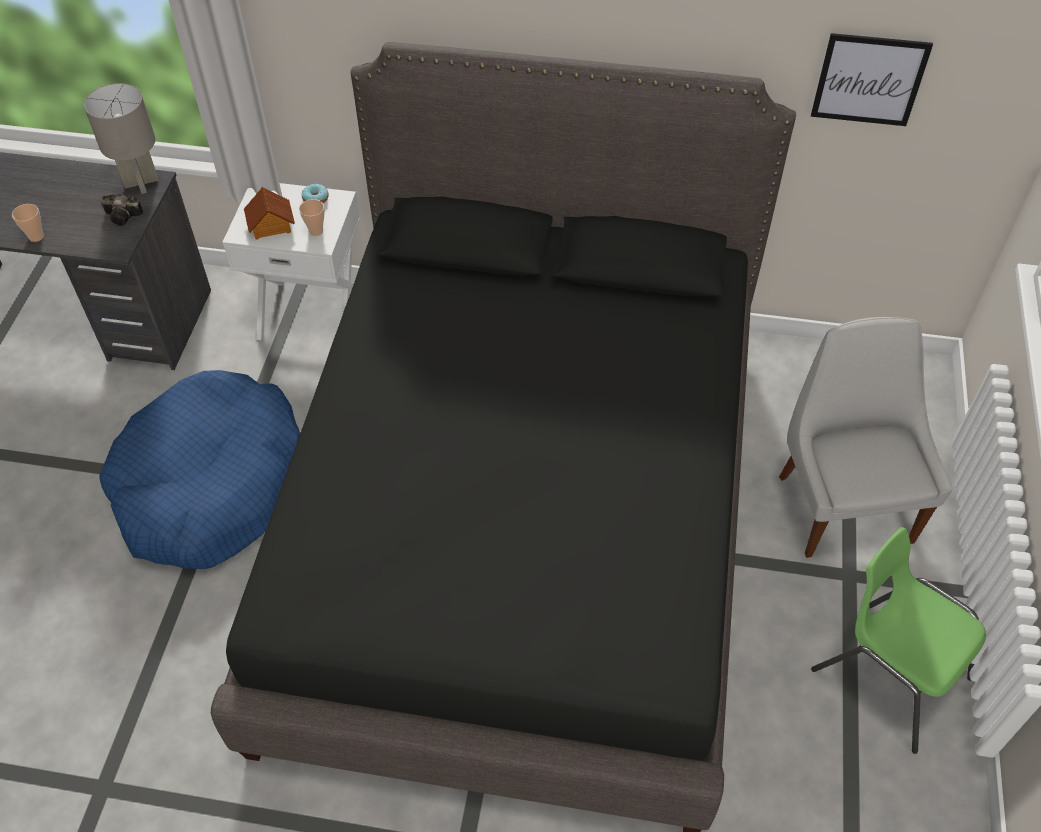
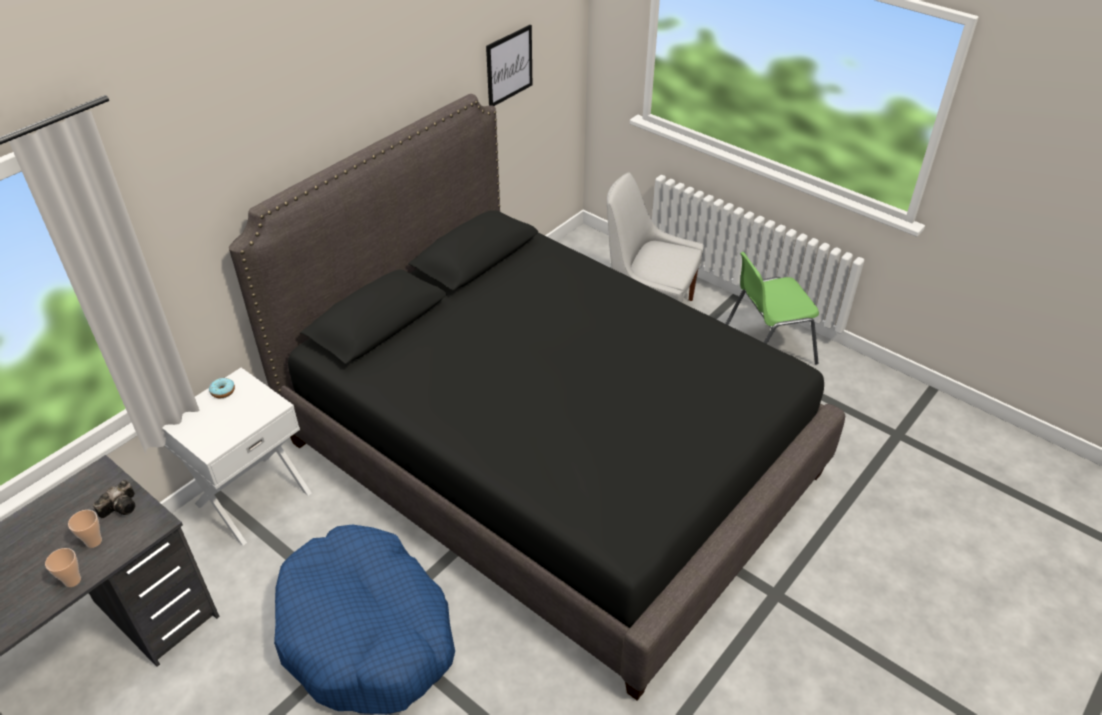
camera: 60 degrees left, 10 degrees down
(141, 182) = (91, 481): grey table lamp -> none
(270, 225) = (222, 428): toy house -> none
(316, 231) = (259, 404): cup -> cup (94, 541)

